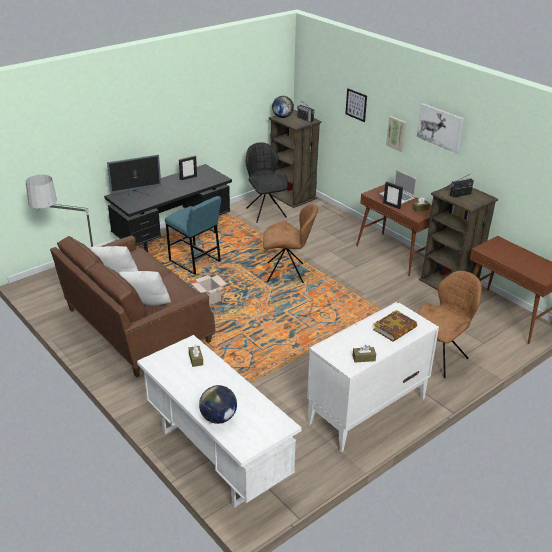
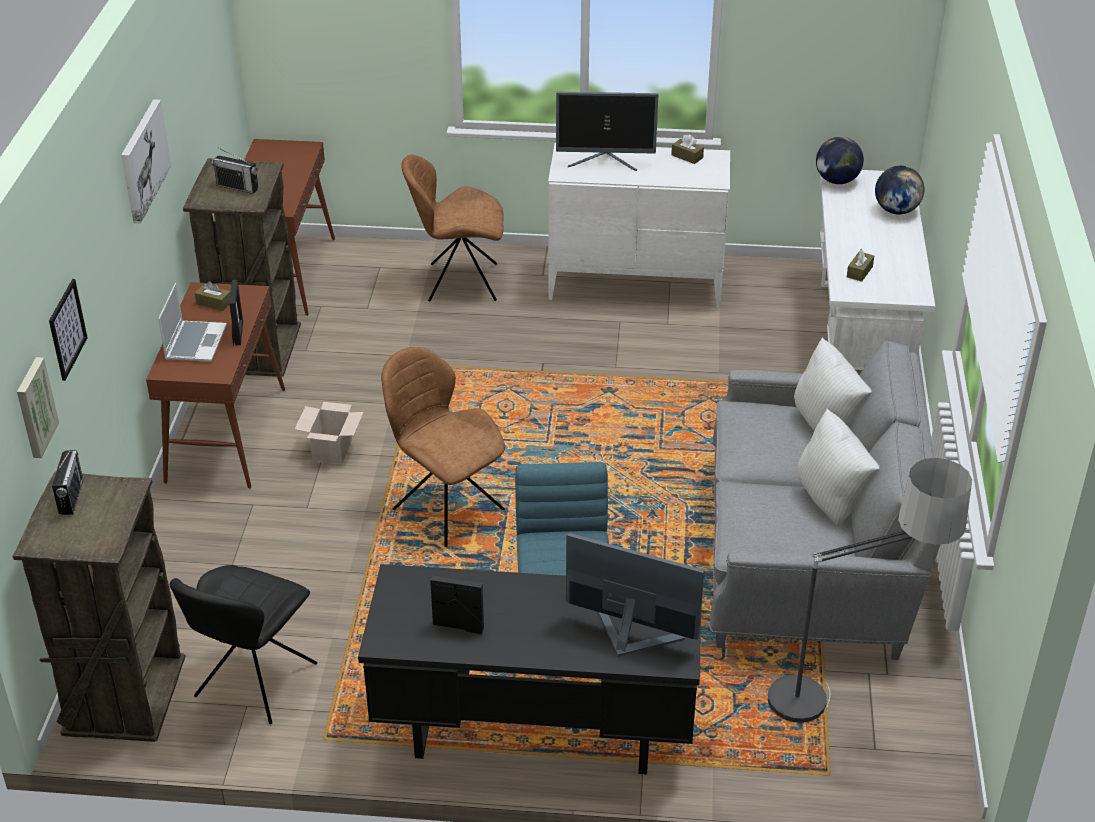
camera: 135 degrees left, 5 degrees up
(136, 327) = (808, 555): brown sofa -> grey sofa
(210, 299) = (634, 534): cardboard box -> cardboard box (332, 449)
(282, 117) = (92, 541): globe -> globe (837, 181)
(395, 329) = (605, 162): book -> monitor
(397, 133) = (117, 271): picture -> picture (34, 407)

